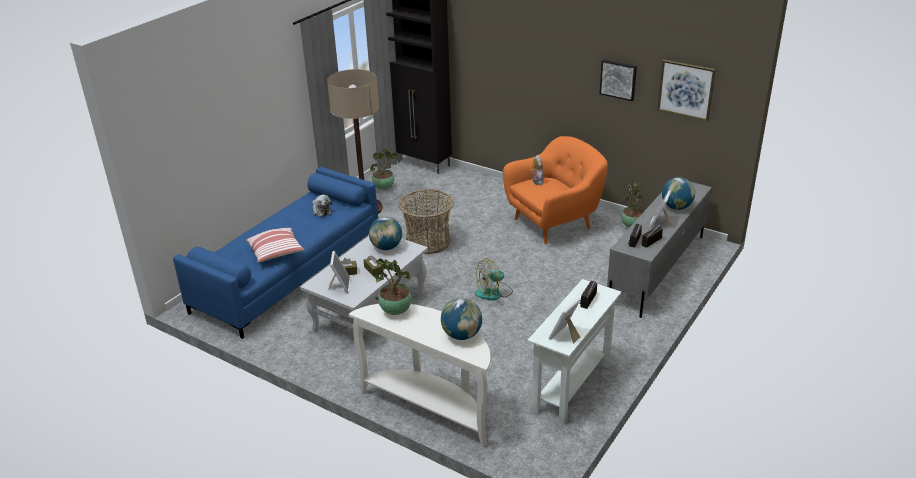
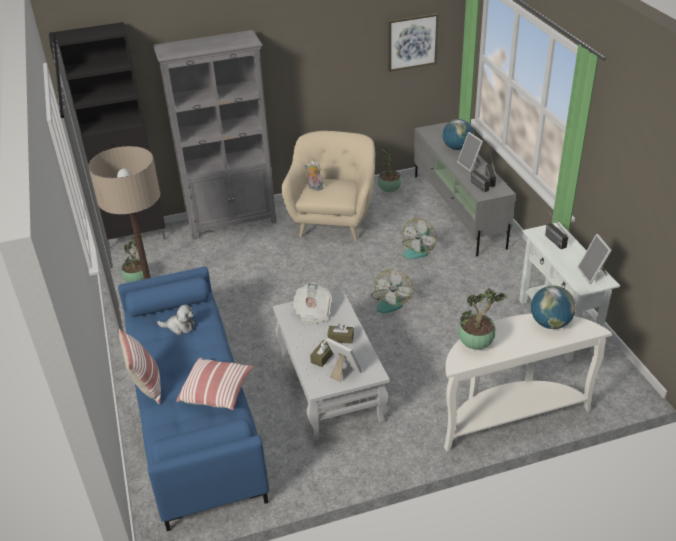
camera: 50 degrees left, 5 degrees up
(256, 227) = (146, 385): none -> pillow
(386, 247) = (312, 313): globe -> newspaper
(428, 242) = (267, 299): basket -> none
(492, 186) = (232, 222): none -> grey bookcase
(554, 223) = (333, 221): orange armchair -> beige armchair
(574, 276) = (418, 250): none -> fan
(618, 79) = (346, 56): picture -> none

